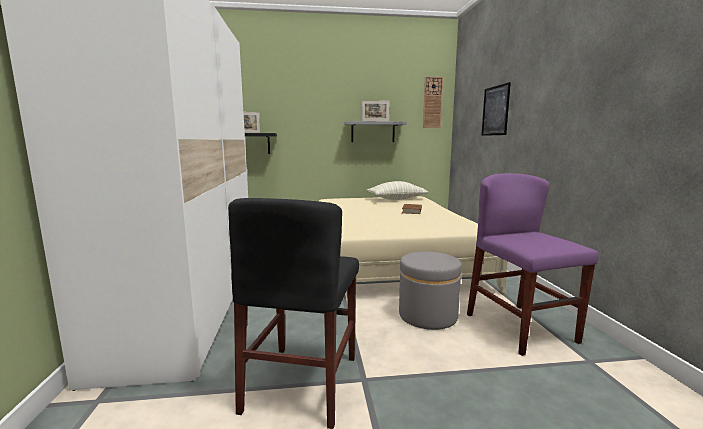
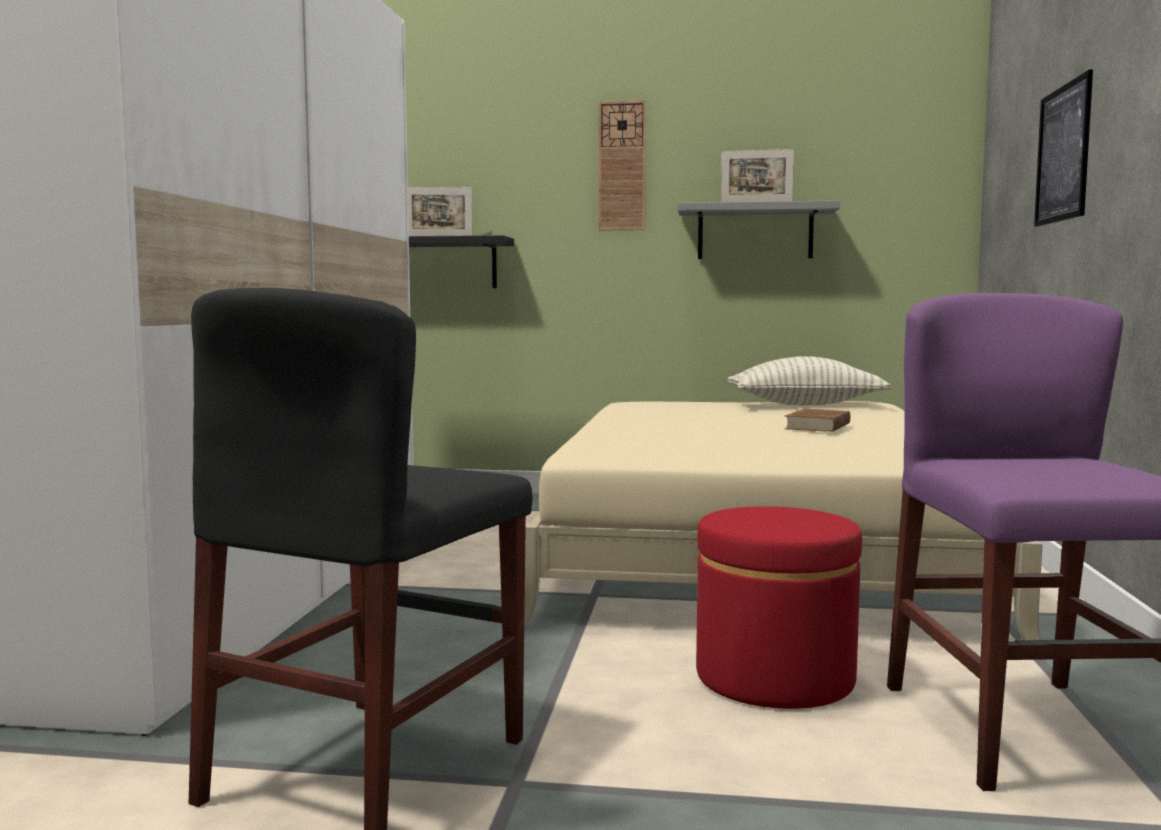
camera: 15 degrees right, 5 degrees down
(428, 316) = (774, 678): grey ottoman -> red ottoman
(432, 102) = (921, 151): wall clock -> wall clock (622, 166)

